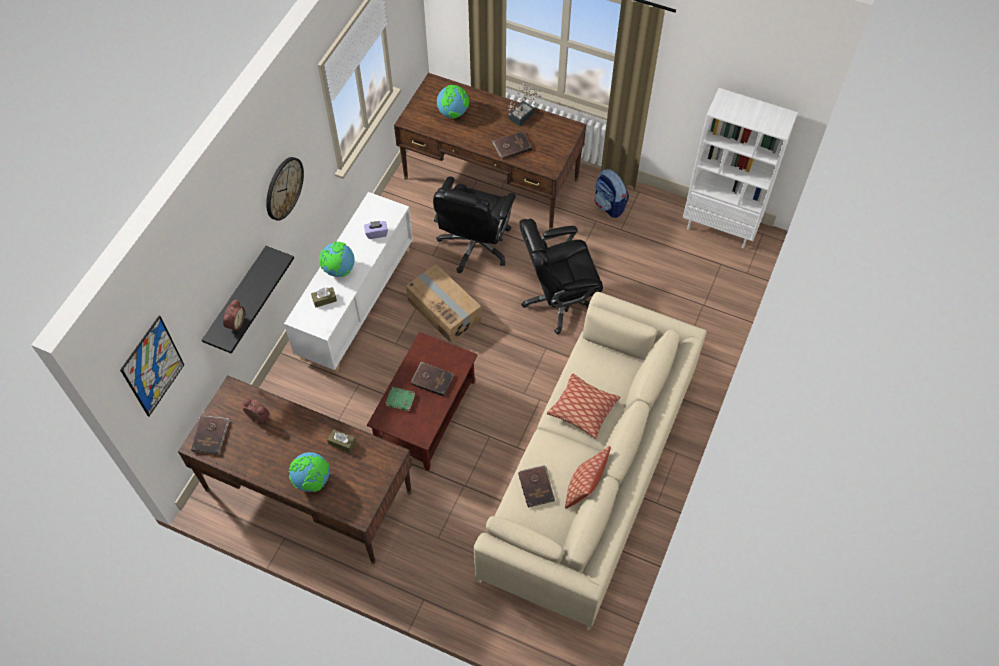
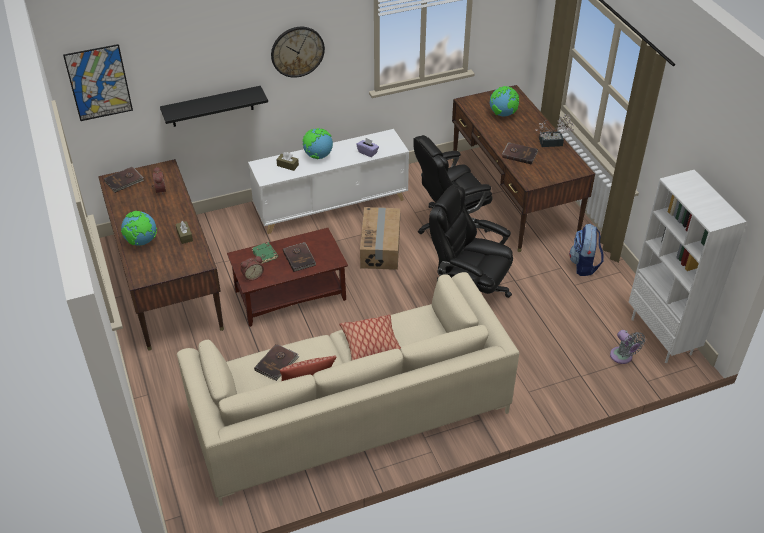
camera: 45 degrees right, 15 degrees down
(235, 323) = (188, 110): alarm clock -> alarm clock (252, 275)
(713, 266) = (622, 357): none -> grey fan

